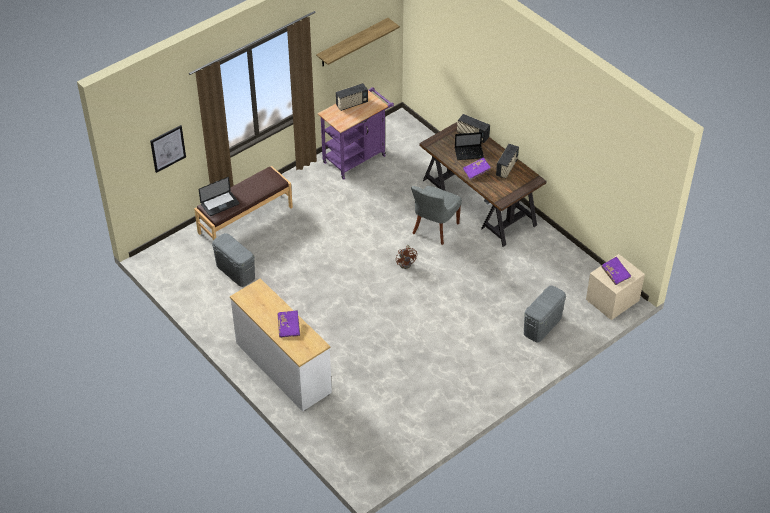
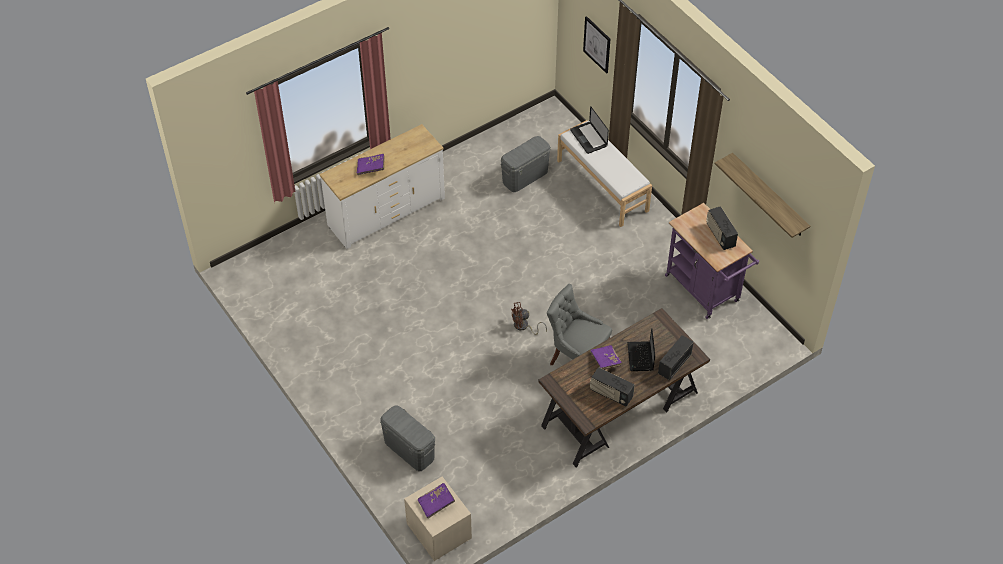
camera: 95 degrees right, 5 degrees up
(245, 220) = (603, 185): brown bench -> white bench

